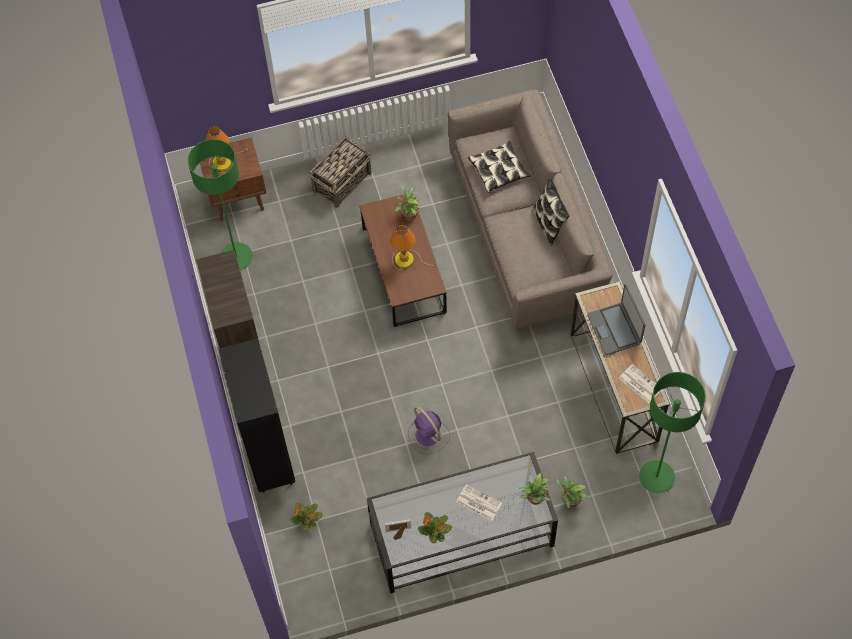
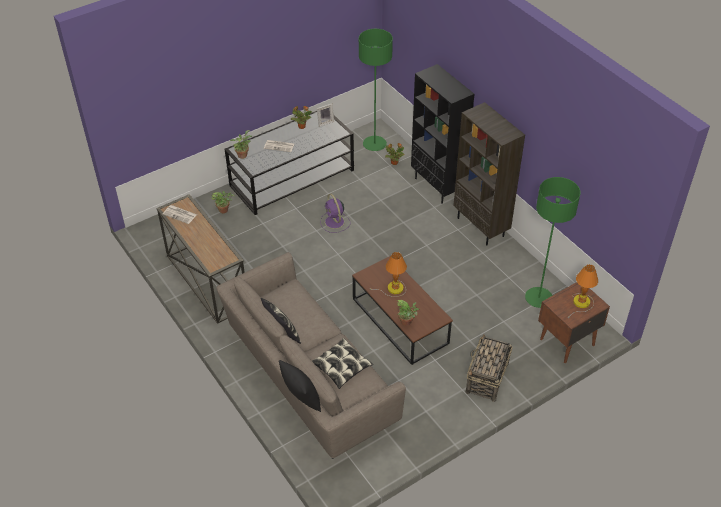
camera: 160 degrees right, 15 degrees down
(428, 436) = (335, 222): purple fan -> purple fan turned 150 degrees counterclockwise
(553, 122) = (301, 399): none -> black pillow
(614, 329) = (206, 243): laptop -> none
(656, 477) = (165, 235): green floor lamp -> green floor lamp (374, 144)

